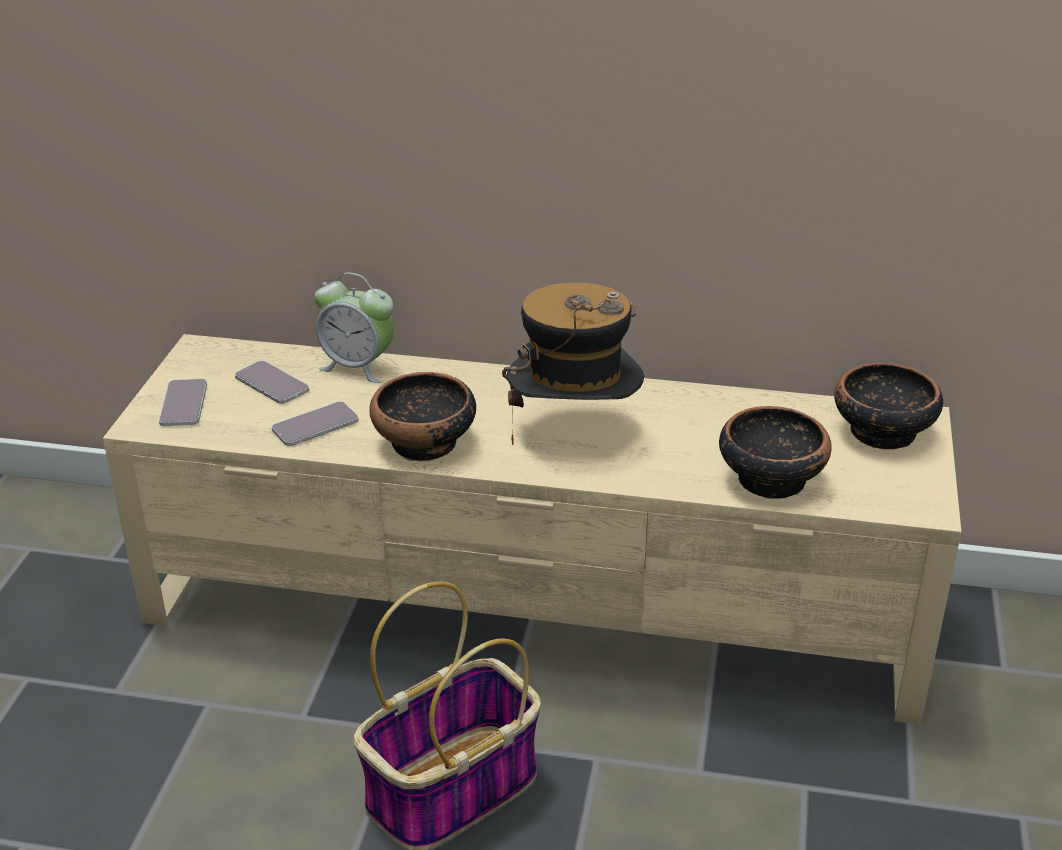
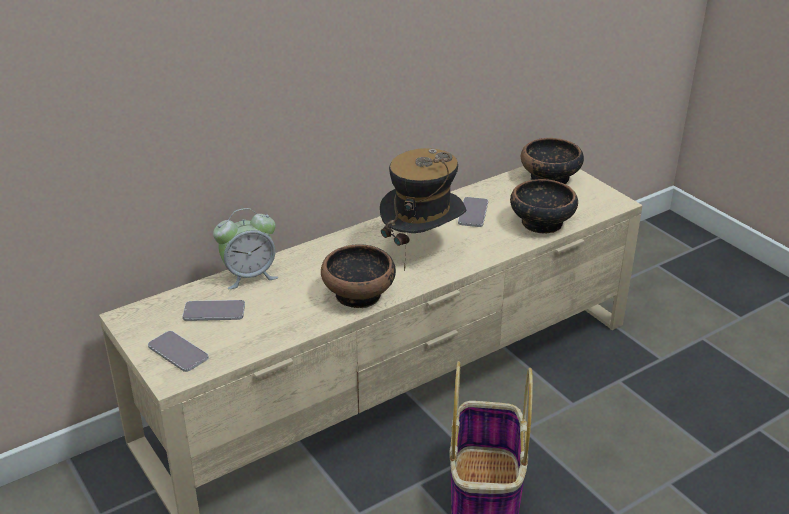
camera: 45 degrees left, 0 degrees up
(315, 425) = (282, 319): phone -> phone (473, 213)

